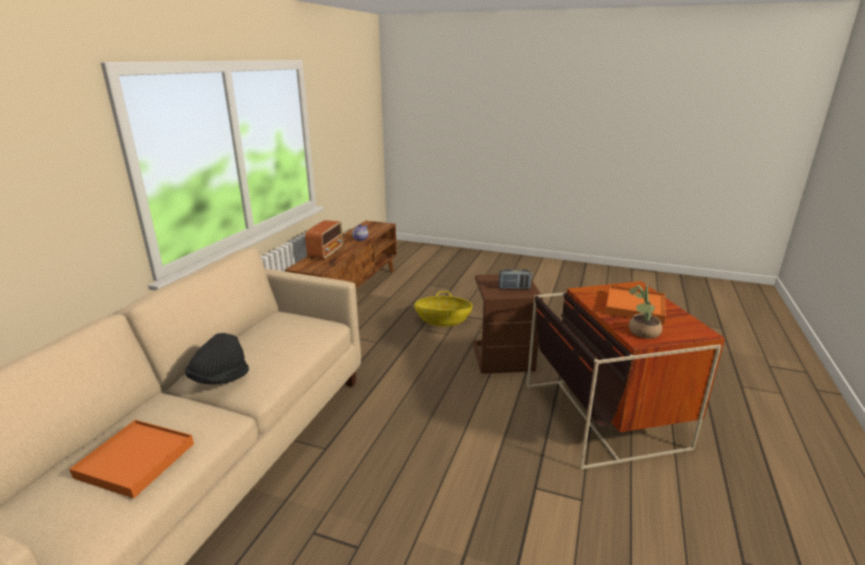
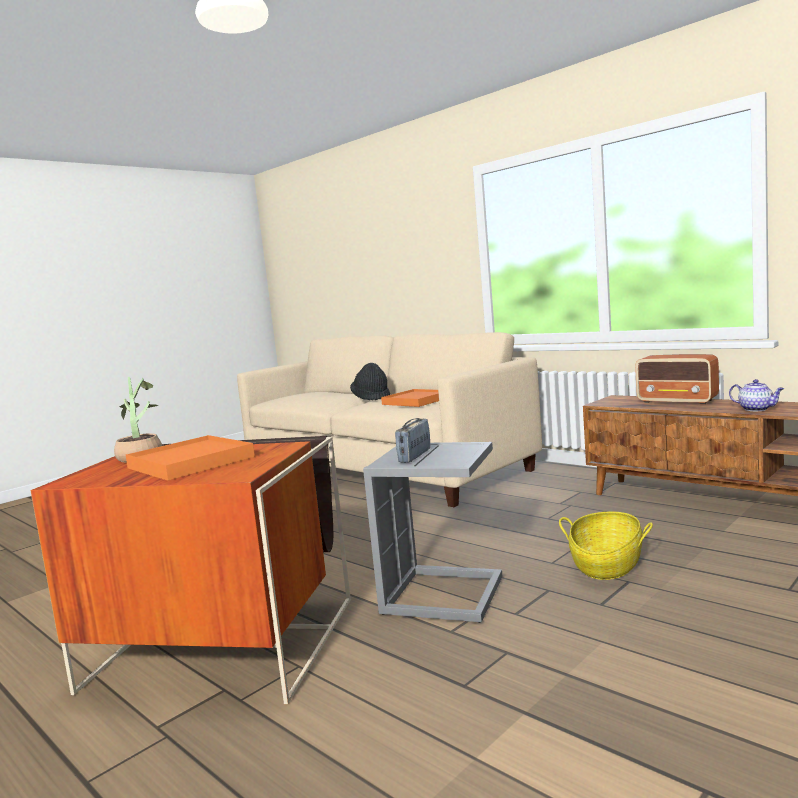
camera: 115 degrees right, 15 degrees down
(135, 460) = (309, 396): orange tray -> orange tray (416, 401)
(503, 357) = (445, 597): brown side table -> grey side table

